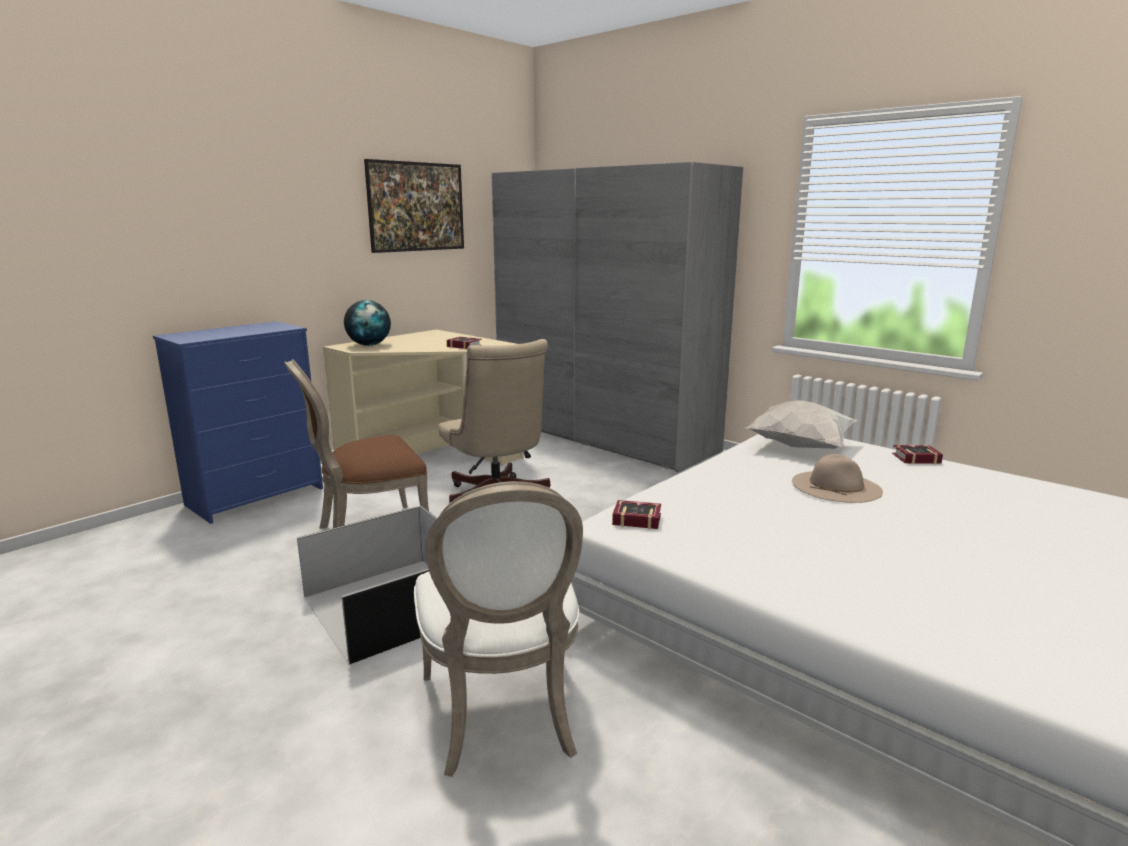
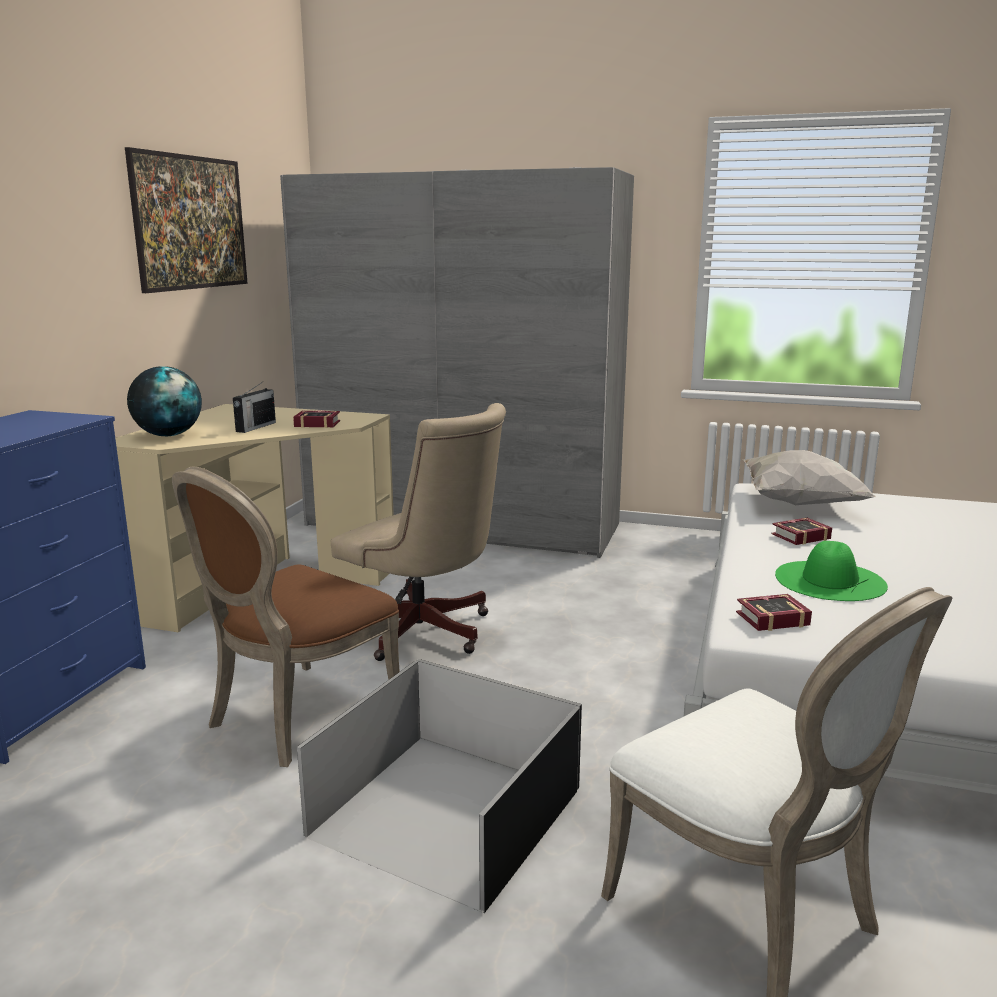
camera: 25 degrees left, 0 degrees up
(424, 345) = (255, 427): none -> radio
(728, 503) = (830, 580): none -> green hat
(836, 486) = (898, 542): beige hat -> none
(914, 458) = (912, 500): book -> book (798, 536)

